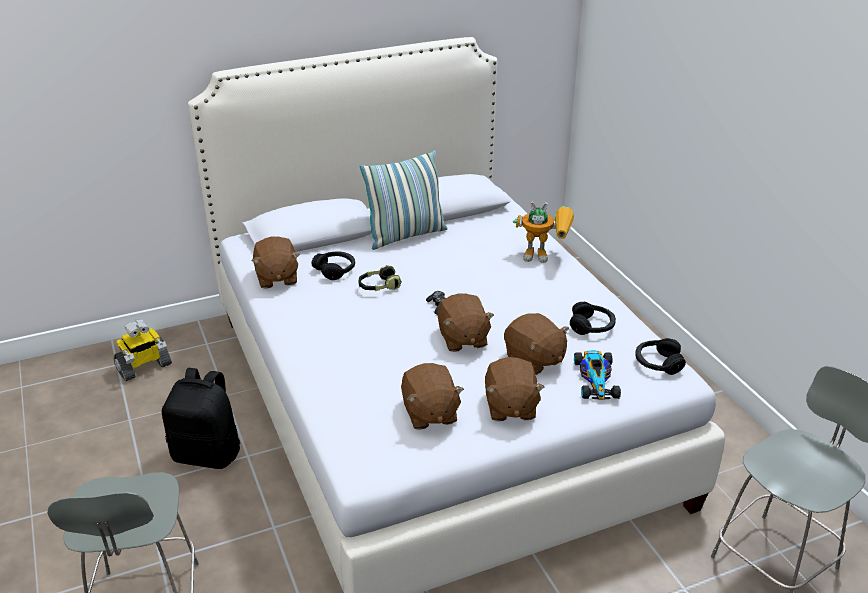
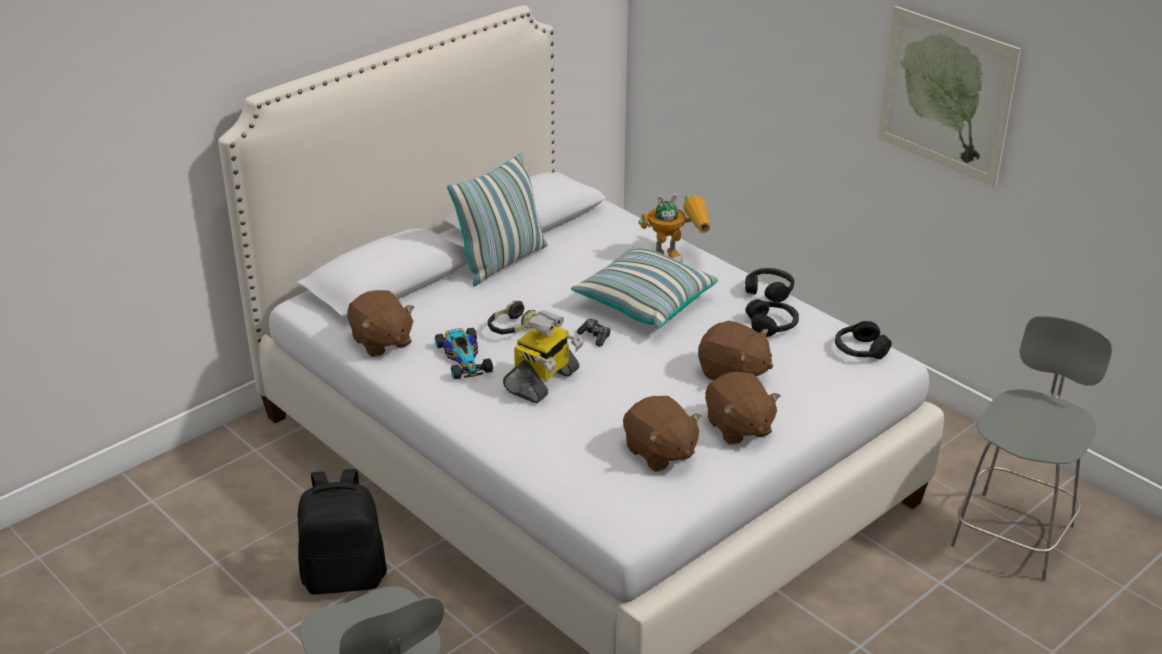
camera: 20 degrees left, 0 degrees up
(144, 367) = (191, 496): toy robot -> toy robot (542, 381)
(335, 270) = (446, 319): black headphones -> black headphones (769, 291)
(462, 339) = (644, 367): brown plush toy -> none
(496, 287) = (644, 303): none -> pillow
(596, 379) = (808, 379): toy car -> toy car (463, 357)
(793, 149) = (946, 95): none -> picture

